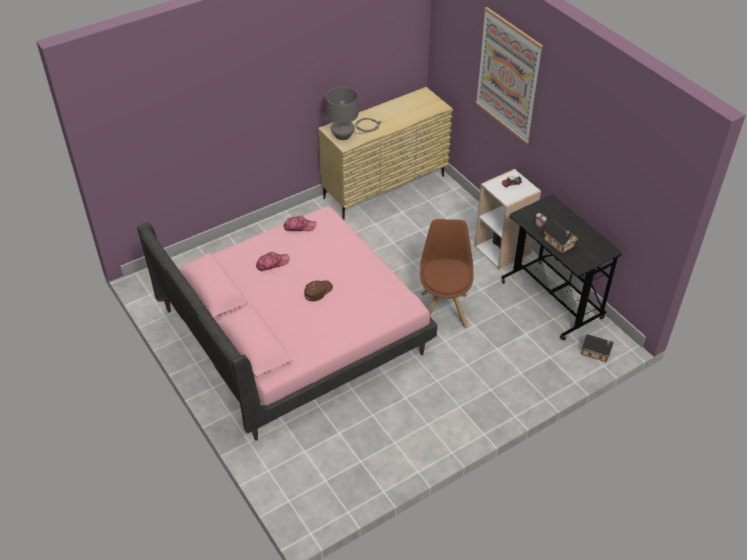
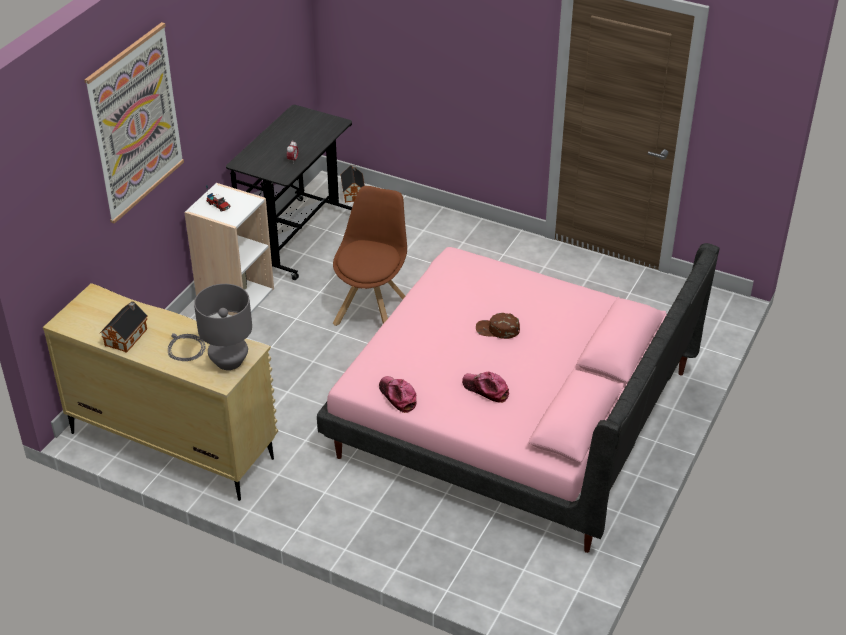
camera: 120 degrees left, 5 degrees down
(444, 307) = (372, 309): brown chair -> brown chair turned 135 degrees clockwise
(559, 243) = (311, 141): toy house -> toy house (127, 336)

